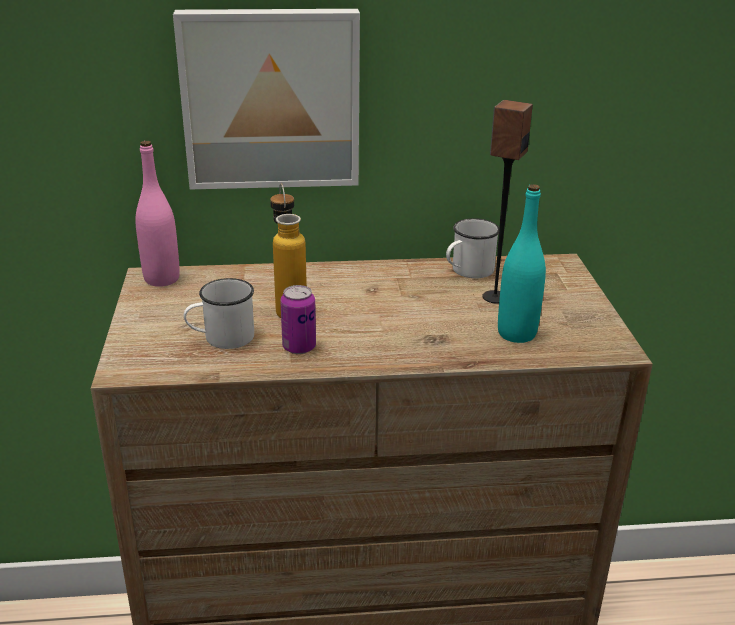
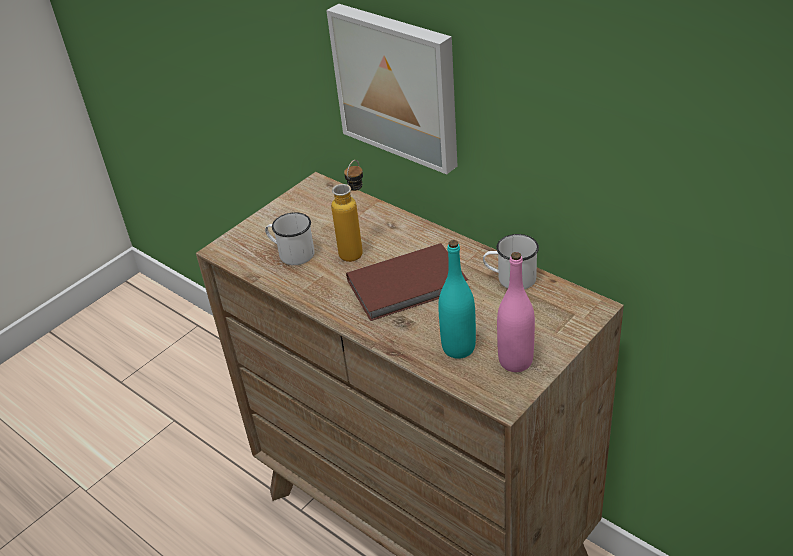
camera: 50 degrees right, 10 degrees up
(162, 279) = (320, 190): pink bottle -> pink bottle (515, 361)
(299, 347) = (320, 283): can -> none
(392, 311) = (409, 286): none -> brown book
(494, 297) = (492, 310): speaker -> none

